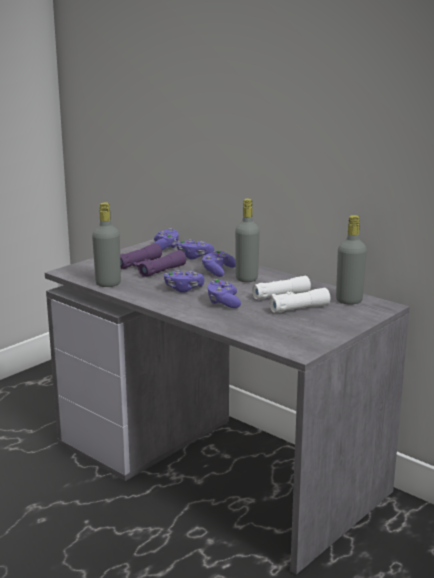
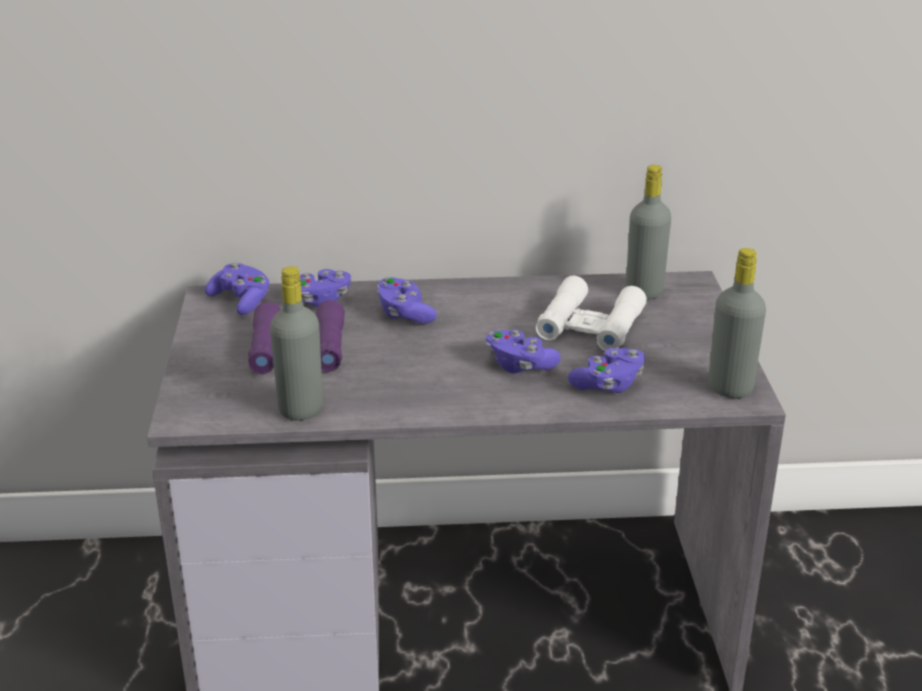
camera: 45 degrees left, 10 degrees up
(183, 289) = (424, 367): purple game controller -> purple game controller (608, 384)
(246, 279) = (466, 310): grey bottle -> grey bottle (730, 388)

